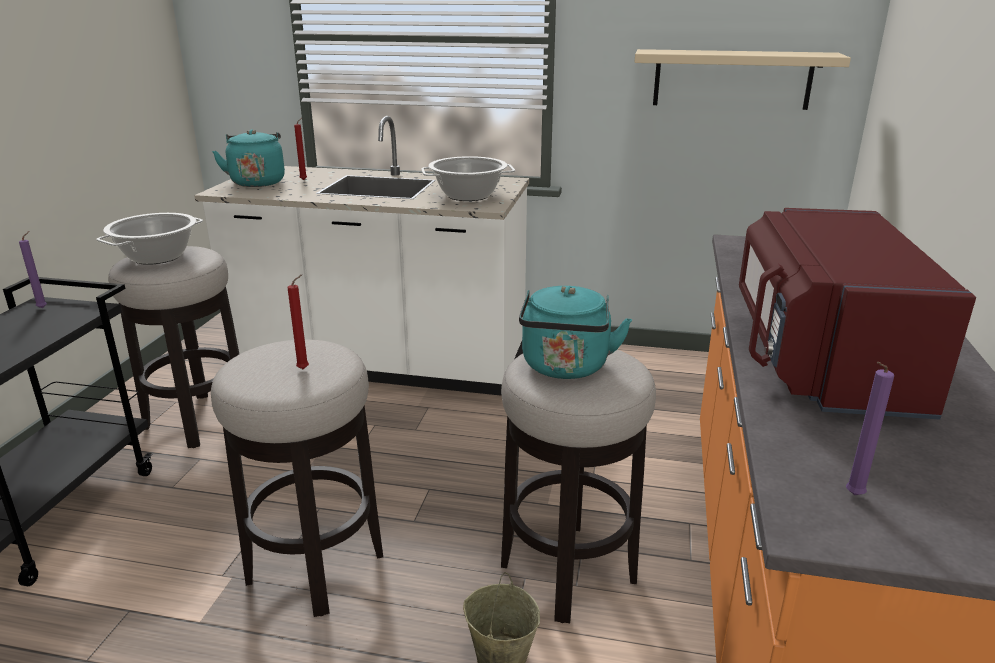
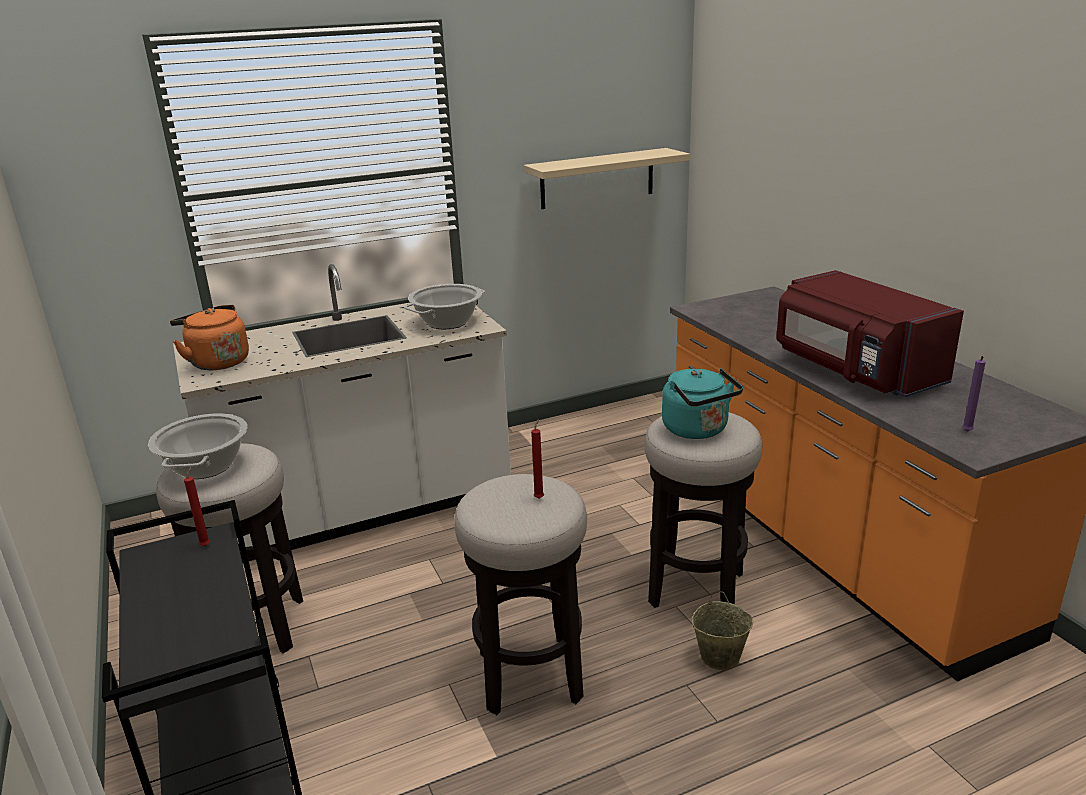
camera: 35 degrees left, 0 degrees up
(44, 307) = (158, 554): purple candle -> none
(257, 182) = (217, 362): turquoise kettle -> orange kettle
(304, 179) = (261, 347): red candle -> red candle (206, 545)

